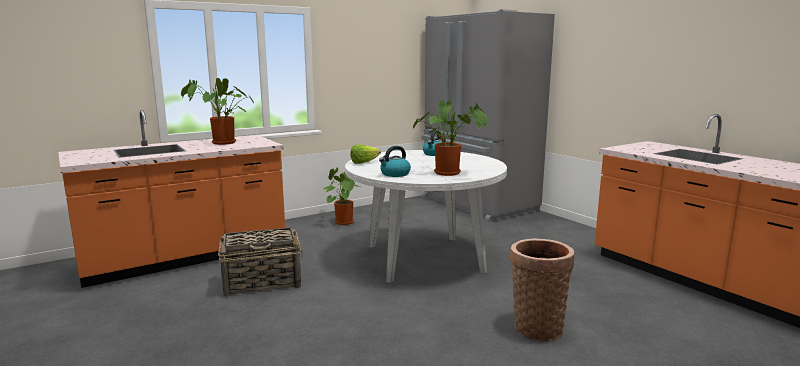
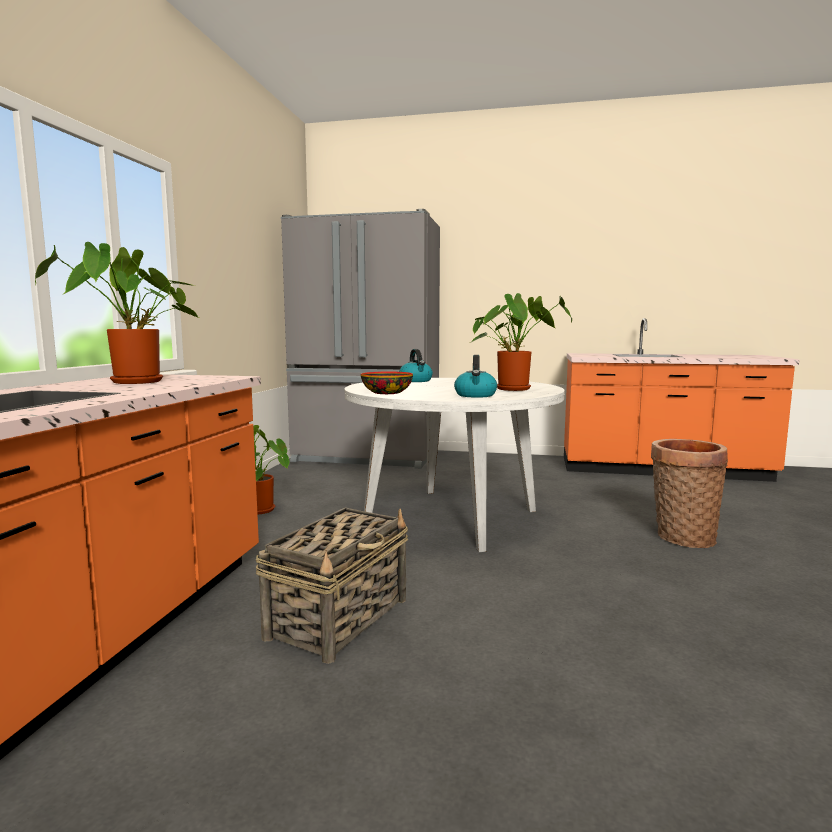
camera: 45 degrees left, 5 degrees down
(364, 163) = (386, 393): lettuce -> bowl

